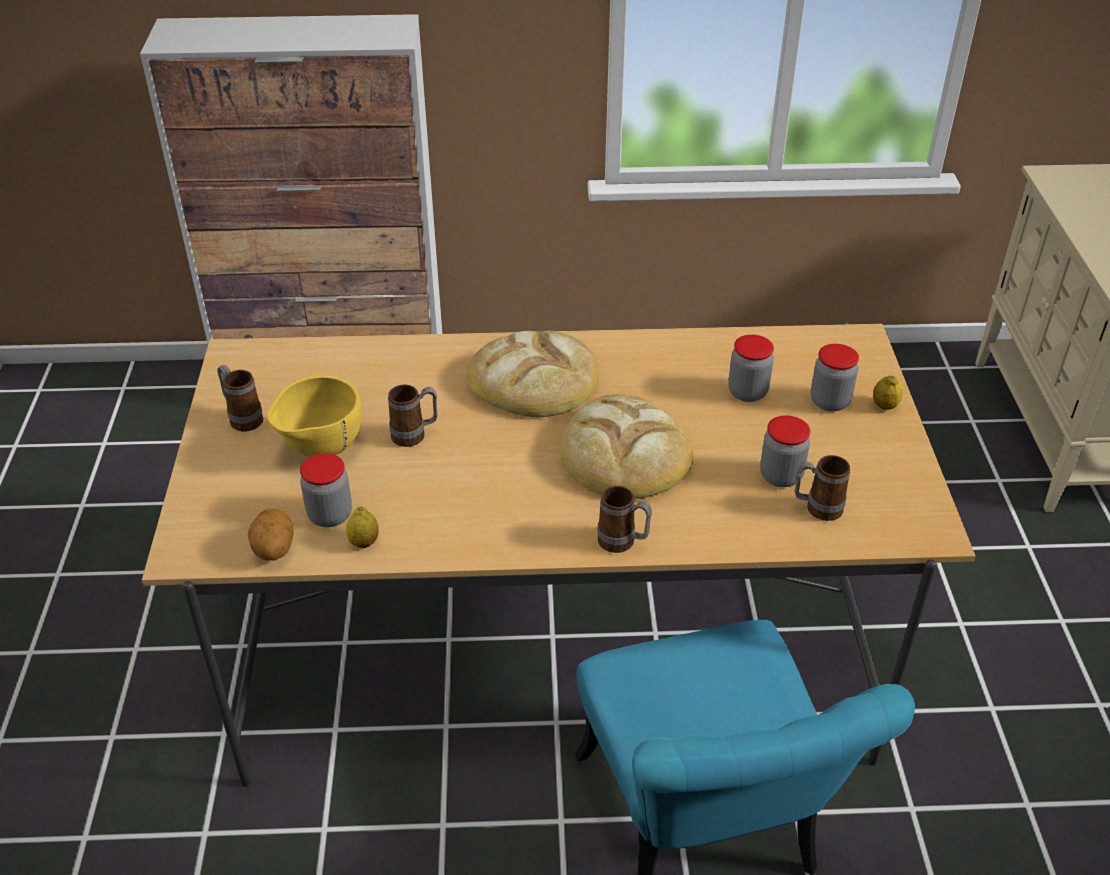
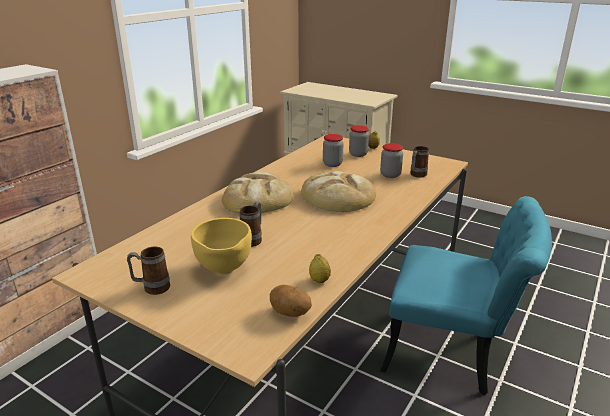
camera: 55 degrees left, 15 degrees down
(330, 515) = (283, 284): jar -> none
(623, 543) = (396, 215): mug -> none

